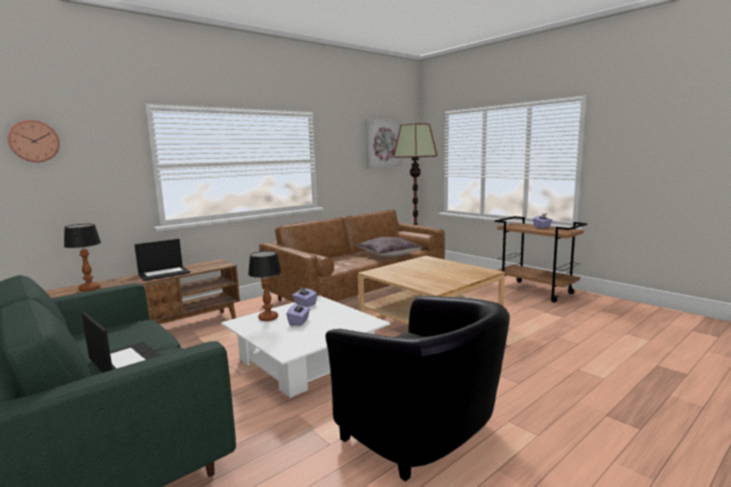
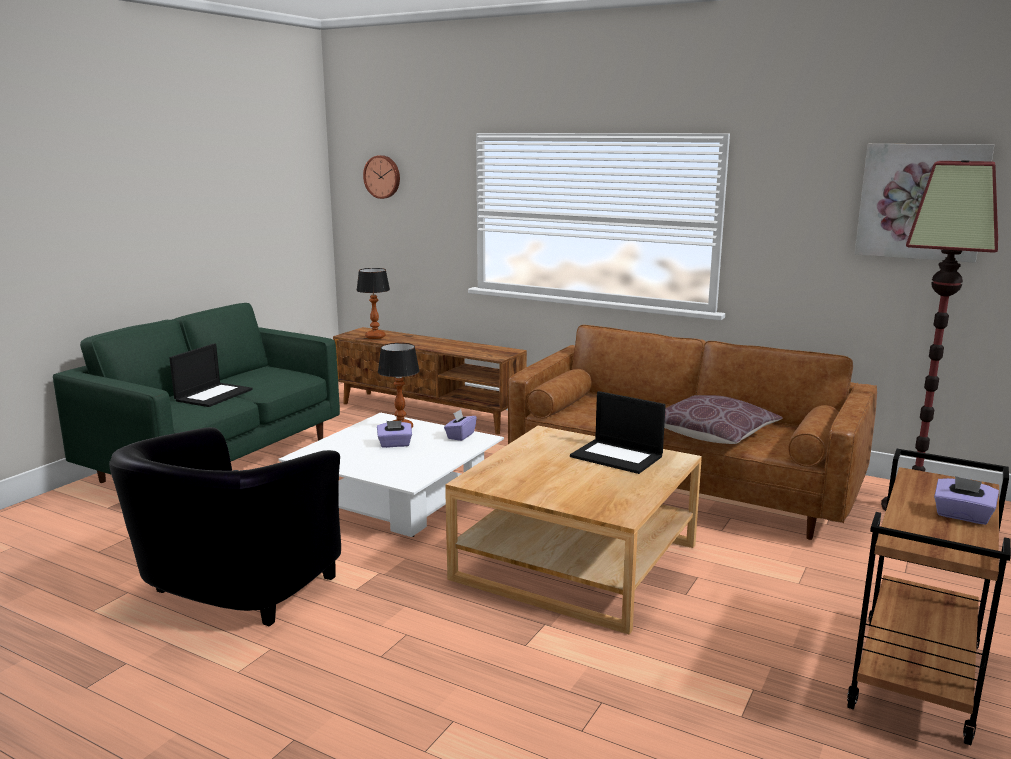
camera: 70 degrees right, 5 degrees up
(164, 273) = (443, 345): laptop -> laptop (618, 456)

